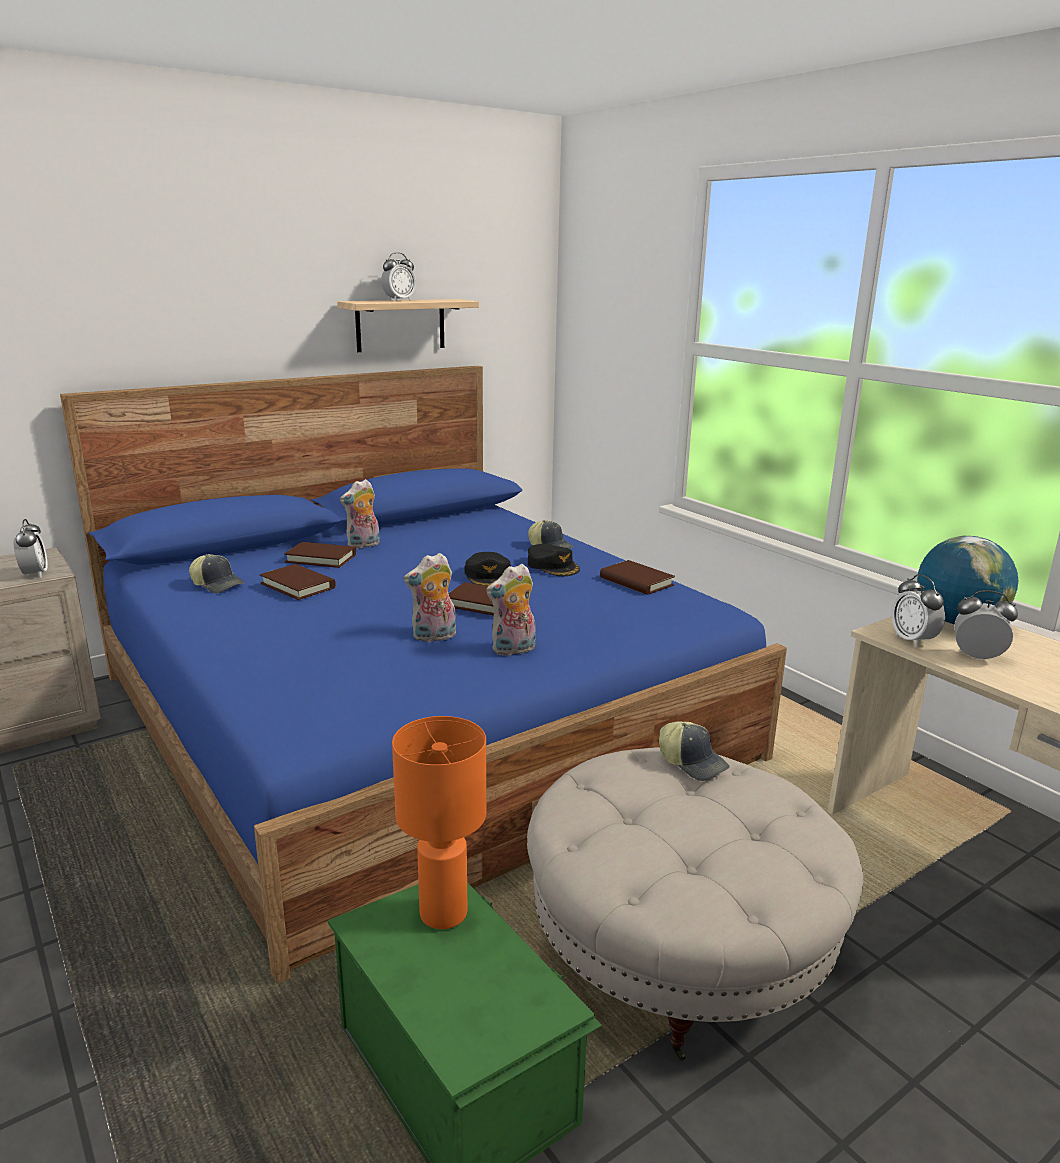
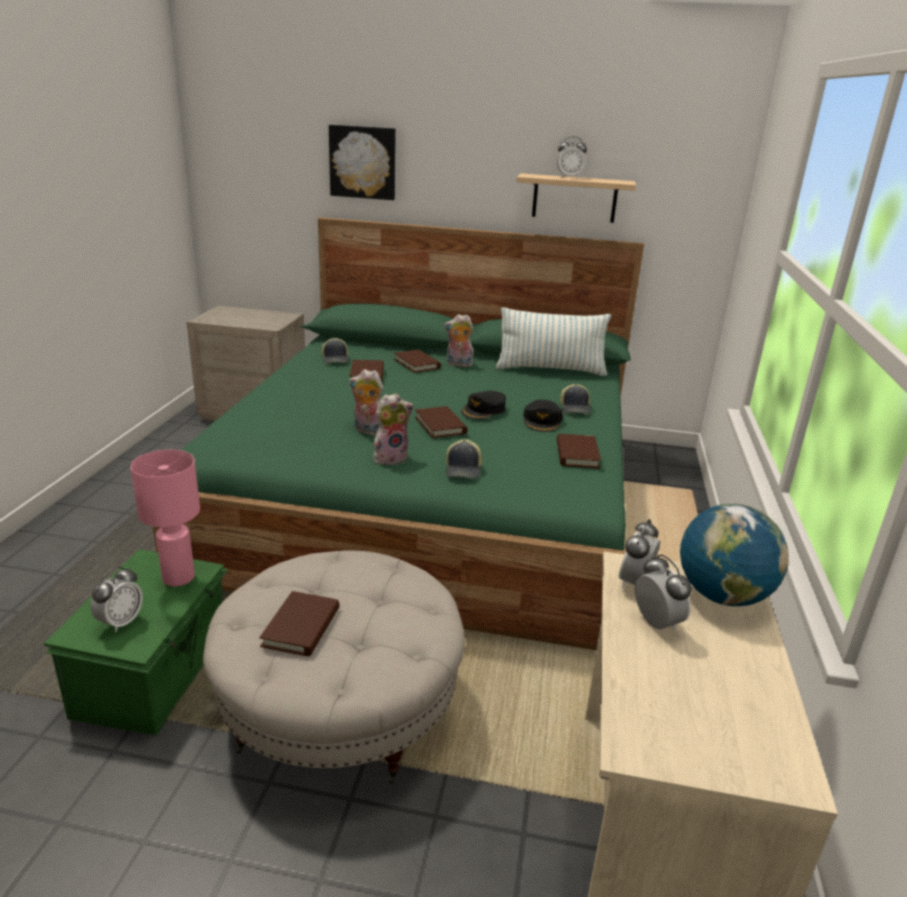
camera: 45 degrees right, 5 degrees up
(35, 574) = (265, 324): alarm clock -> alarm clock (120, 622)
(118, 305) = (363, 162): none -> picture
(415, 714) = (432, 497): blue bed -> green bed
(443, 914) = (177, 578): orange table lamp -> pink table lamp
(456, 522) = (550, 370): none -> pillow
(513, 650) = (390, 458): plush toy -> plush toy turned 135 degrees clockwise
(692, 762) = (410, 586): cap -> cap (463, 469)
(699, 851) = (301, 627): none -> brown book

